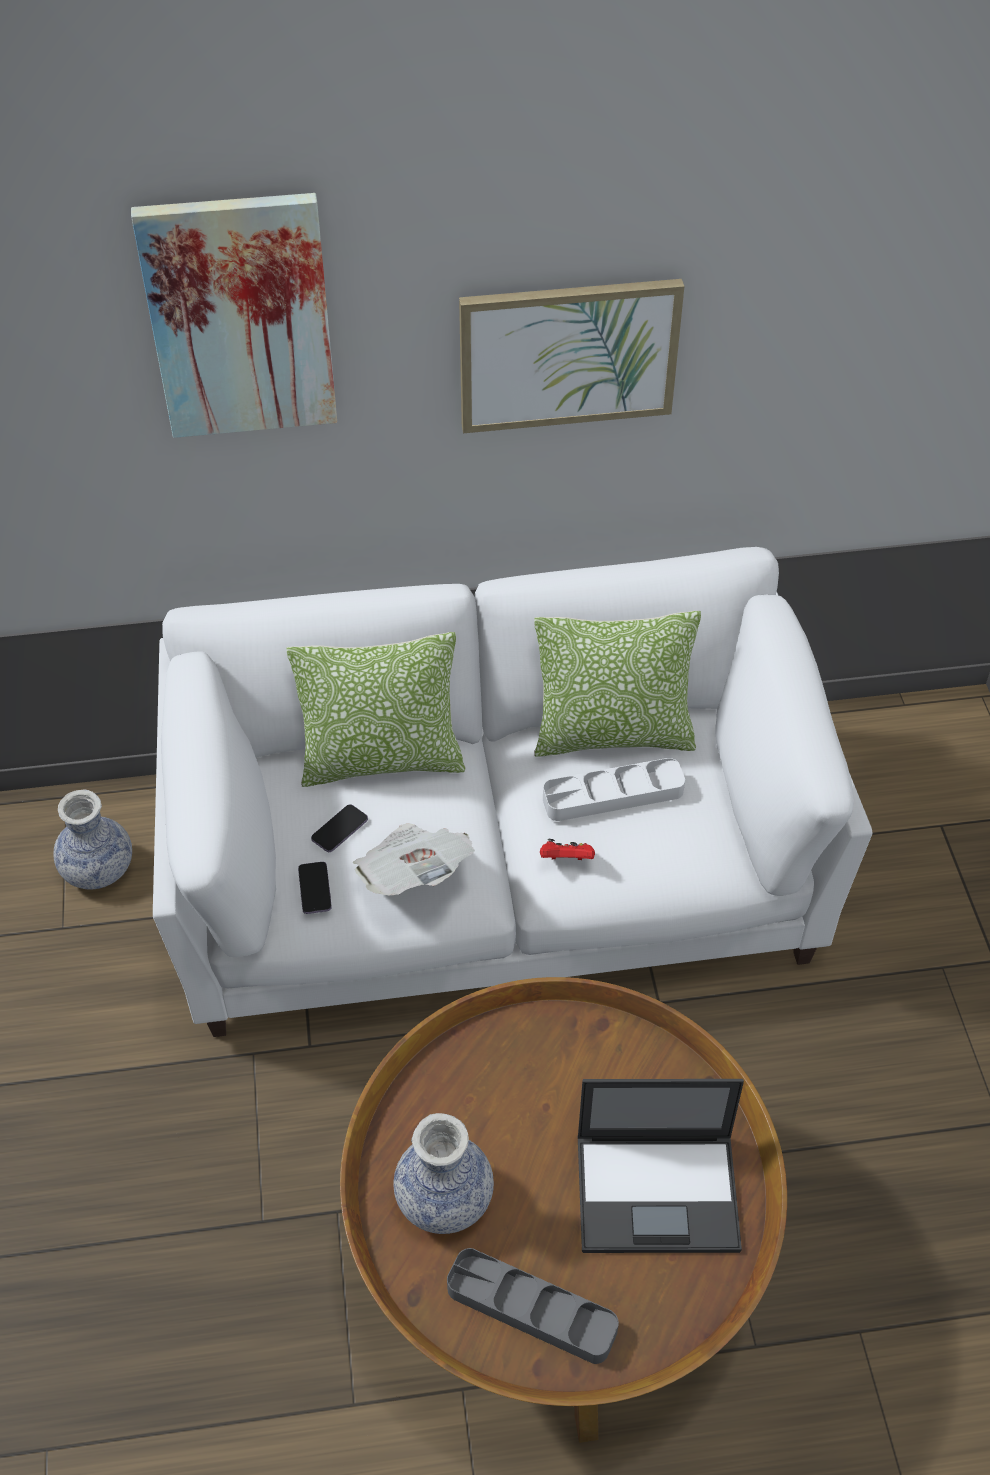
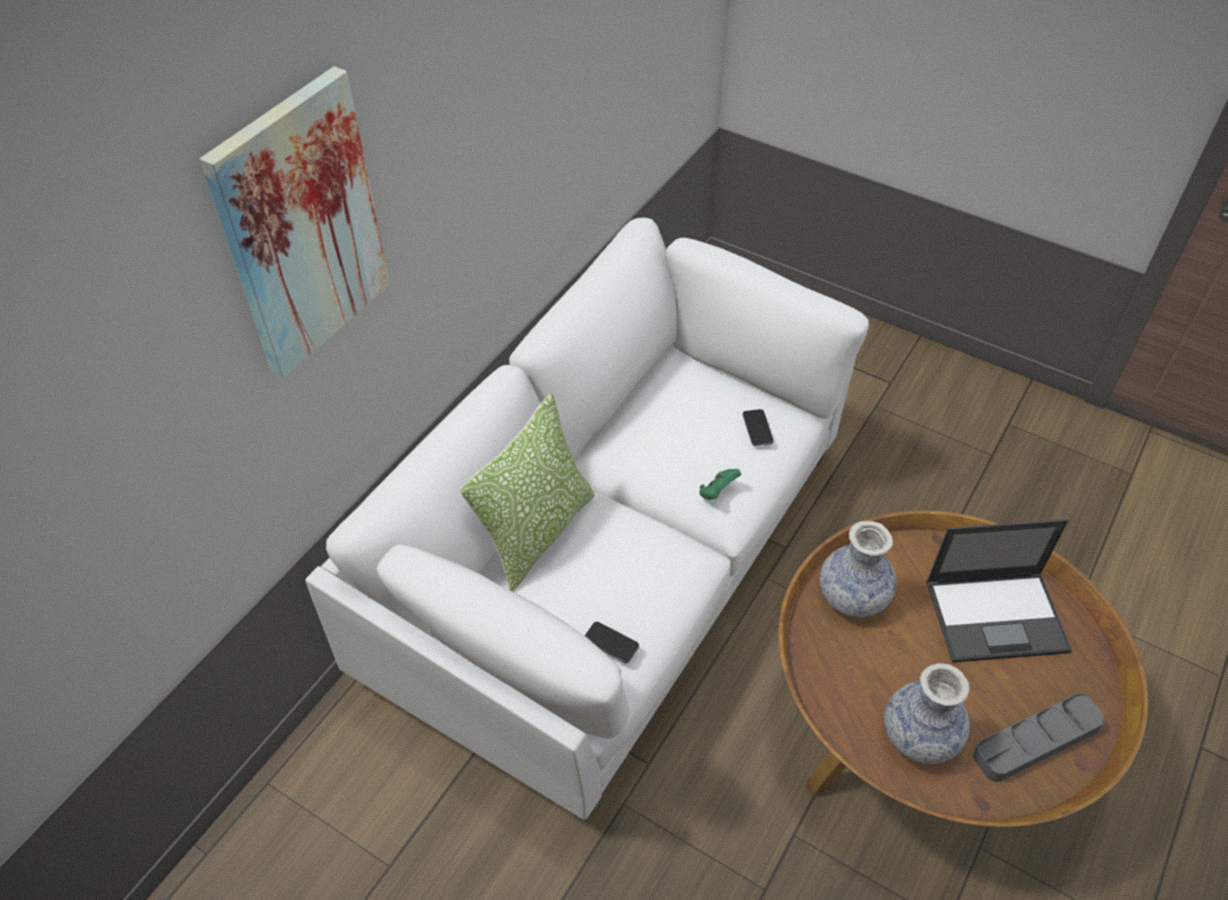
camera: 50 degrees left, 0 degrees up
(98, 869) = (361, 804): vase -> vase (853, 596)
(340, 830) = (573, 595): phone -> phone (757, 429)
(414, 875) = (654, 579): newspaper -> none
(566, 860) = (717, 492): red game controller -> green game controller
(568, 354) = (505, 131): picture -> none
(612, 735) = (643, 404): pillow -> none
(613, 795) = (691, 434): white tray -> none
(659, 1192) = (997, 615): laptop -> laptop turned 45 degrees clockwise

